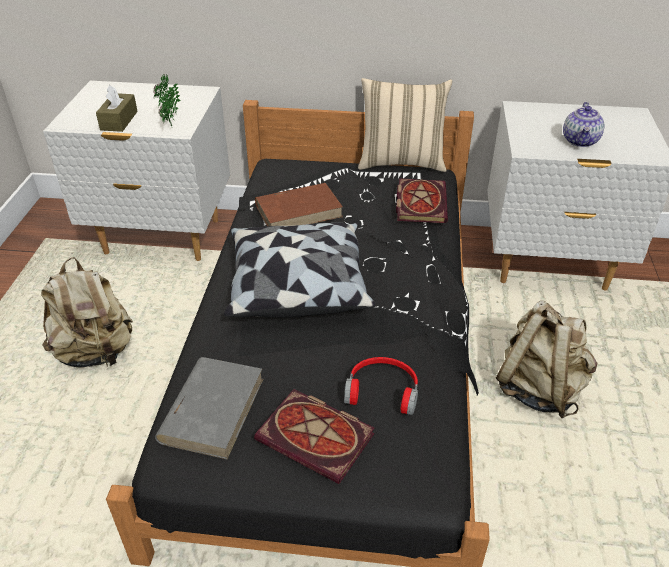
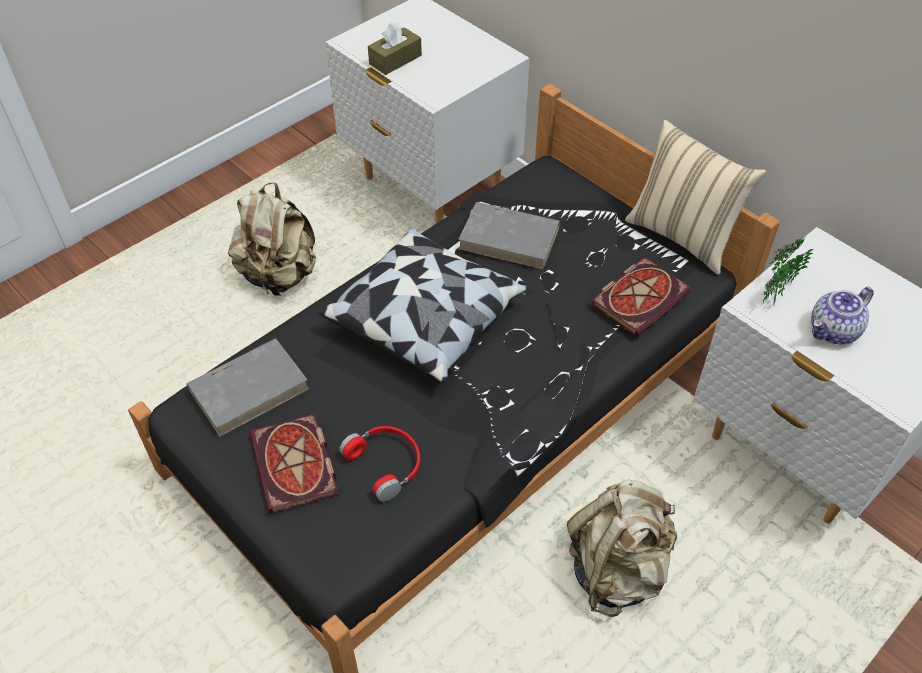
camera: 40 degrees right, 10 degrees up
(169, 123) = (434, 84): potted plant -> potted plant (775, 293)
(299, 210) = (510, 238): brown book -> grey book

